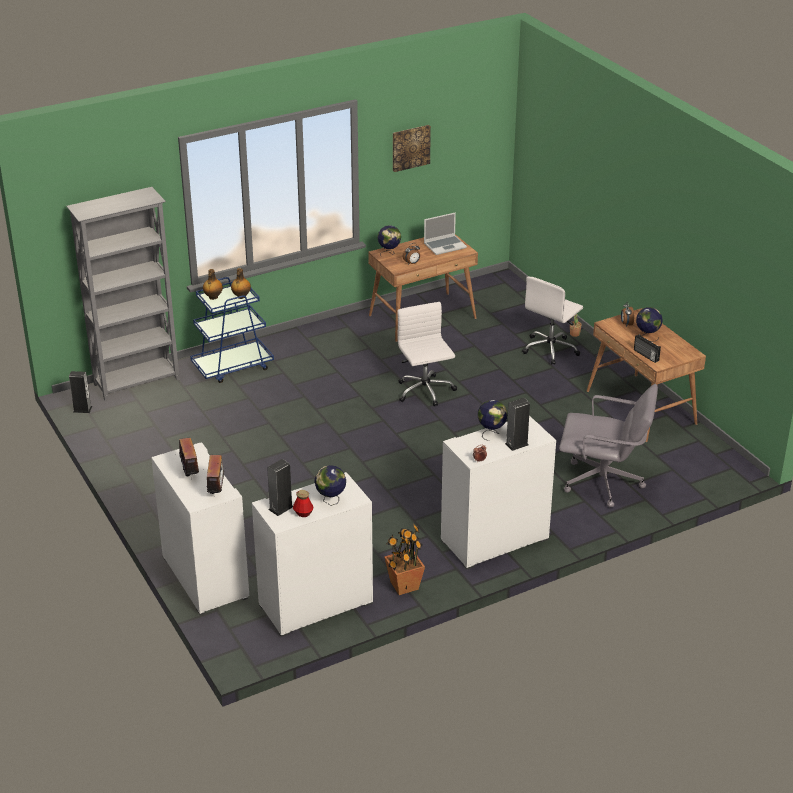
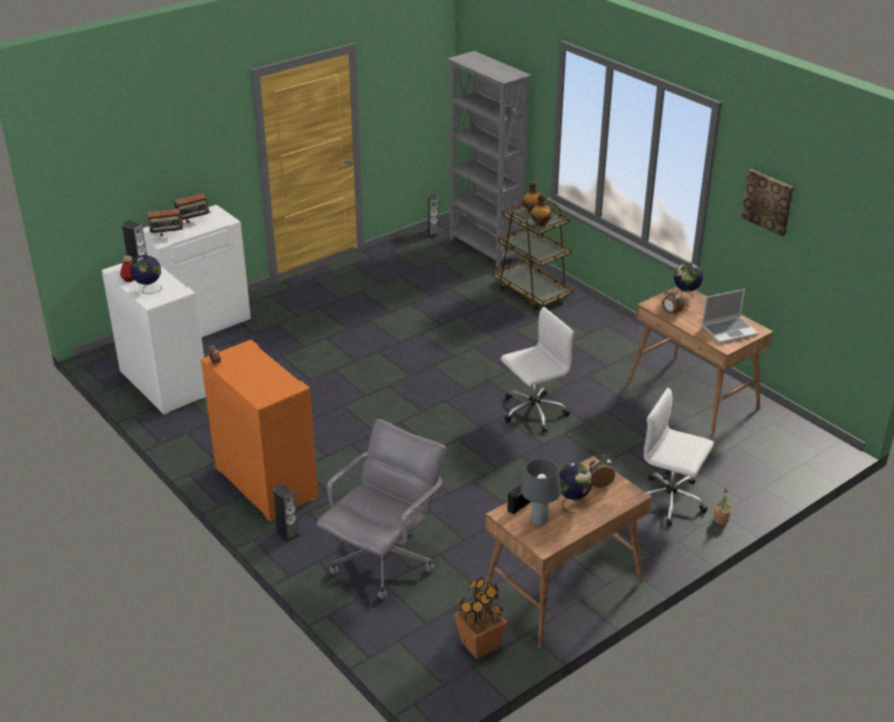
camera: 80 degrees right, 0 degrees up
(233, 367) = (532, 292): blue cart -> brown cart
(404, 585) = (190, 431): potted plant -> potted plant (480, 645)
(445, 245) = (729, 330): laptop -> laptop turned 75 degrees counterclockwise
(491, 433) = (267, 367): globe -> none
(494, 540) = (264, 483): white cabinet -> orange cabinet
(516, 444) = (247, 384): speaker -> speaker (287, 533)
(603, 483) = (384, 561): grey office chair -> grey office chair turned 150 degrees counterclockwise
(666, 352) = (538, 521): none -> grey table lamp

